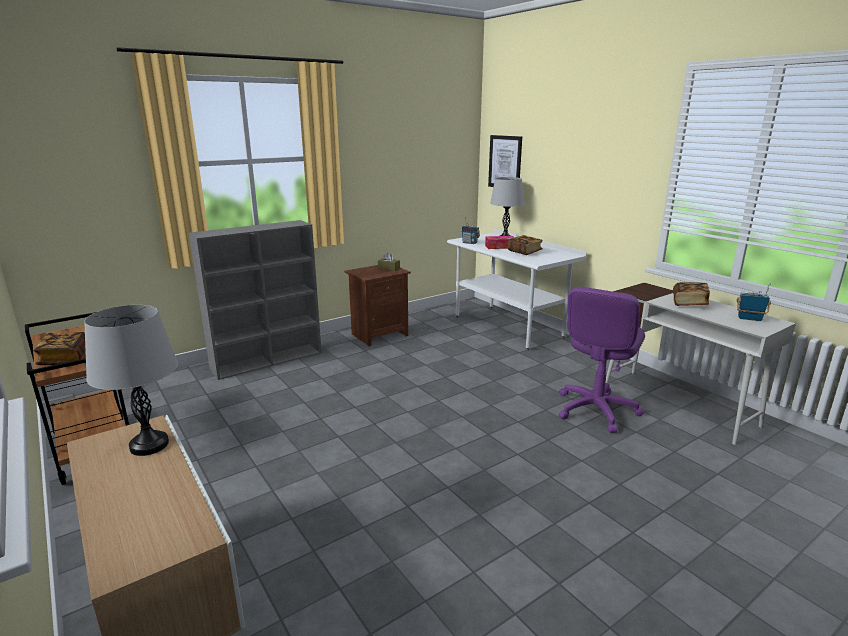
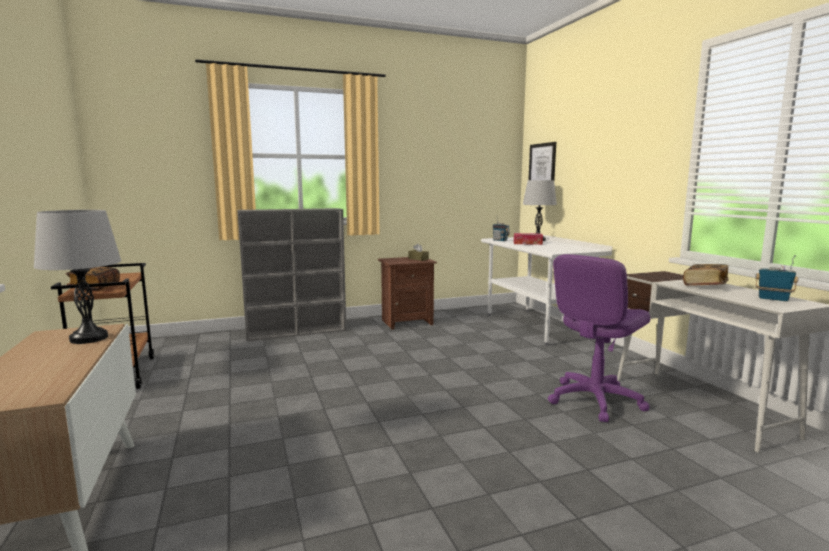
camera: 15 degrees right, 10 degrees down
(524, 252) = (548, 246): book -> none

